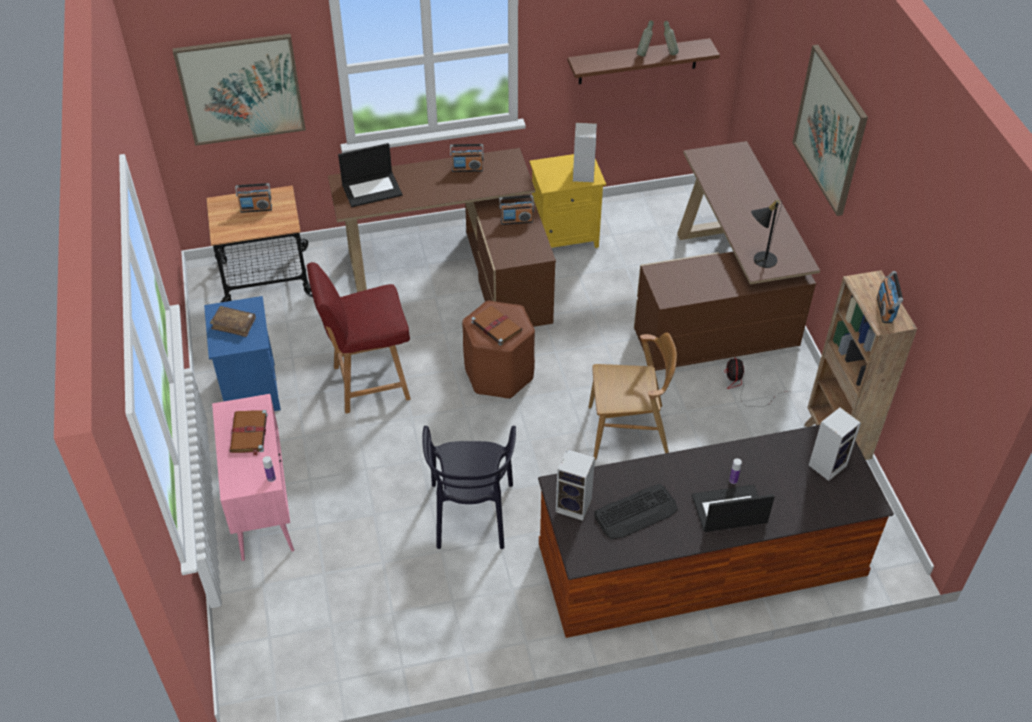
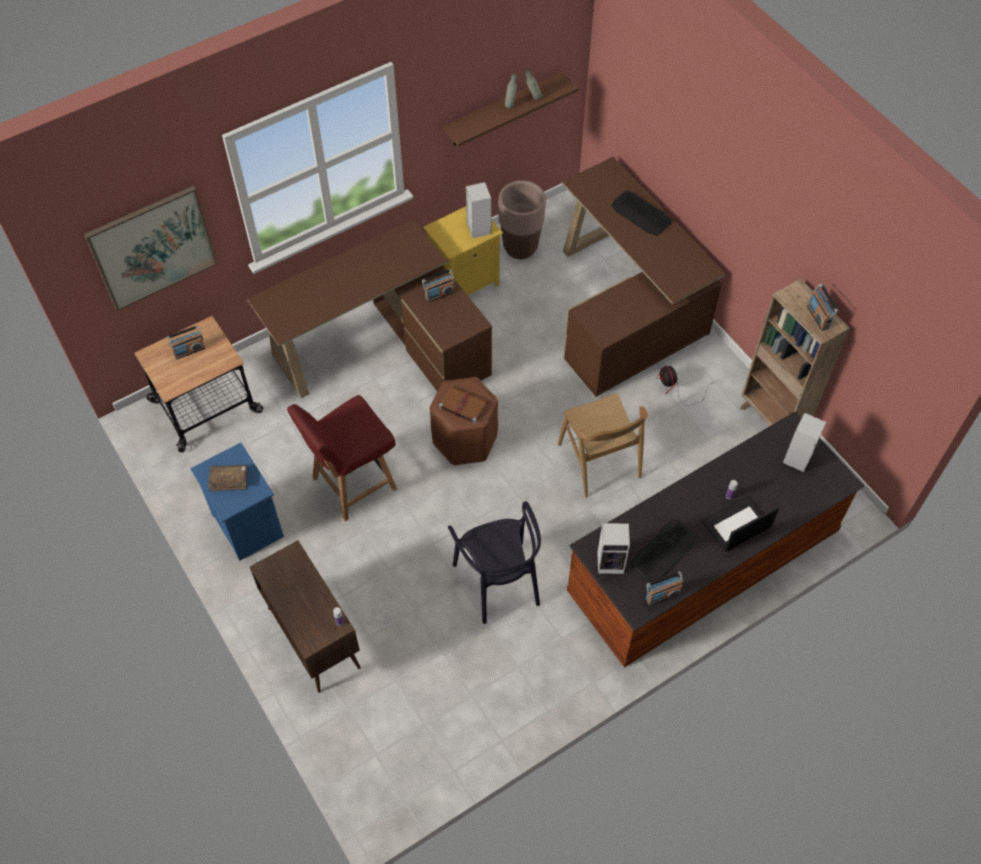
camera: 20 degrees left, 10 degrees up
(249, 434) = (298, 586): brown book -> none
(262, 508) = (313, 637): pink cabinet -> brown cabinet
(372, 189) = (296, 302): laptop -> none
(467, 168) = (375, 255): radio -> radio (662, 595)
(628, 432) = (599, 461): brown chair -> brown chair turned 90 degrees clockwise
(635, 220) = (520, 247): none -> brown planter
(753, 196) = (641, 214): none -> keyboard
(760, 259) = (672, 277): black table lamp -> none
(830, 130) = (718, 155): picture -> none

